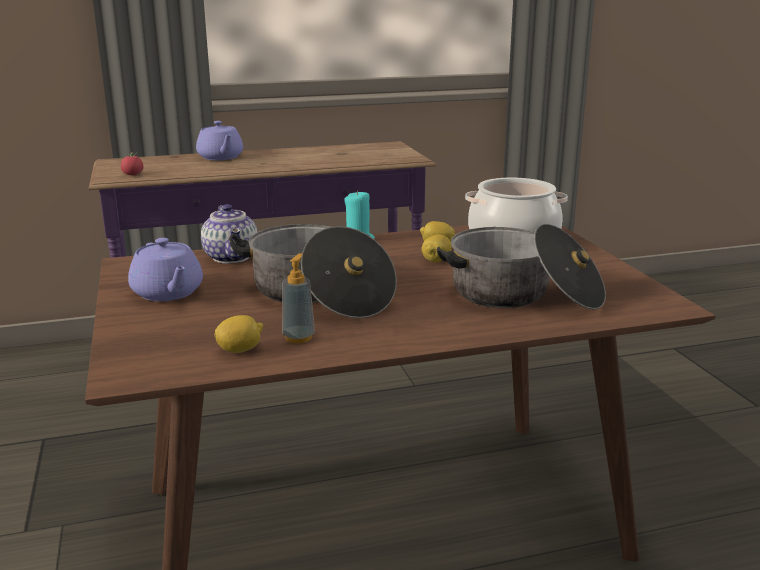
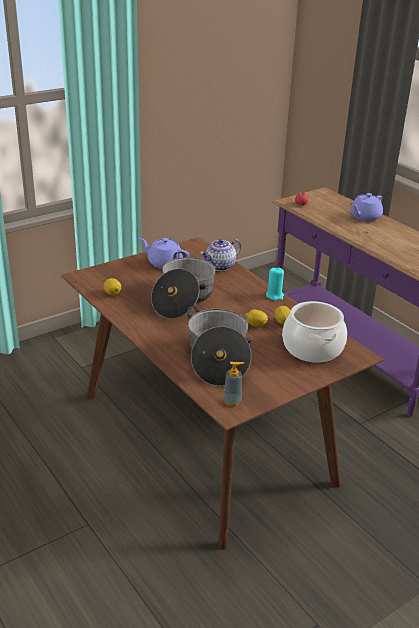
camera: 70 degrees right, 10 degrees up
(168, 293) = (164, 263): purple teapot -> purple teapot turned 75 degrees clockwise
(298, 337) = (131, 304): soap dispenser -> soap dispenser (232, 401)

